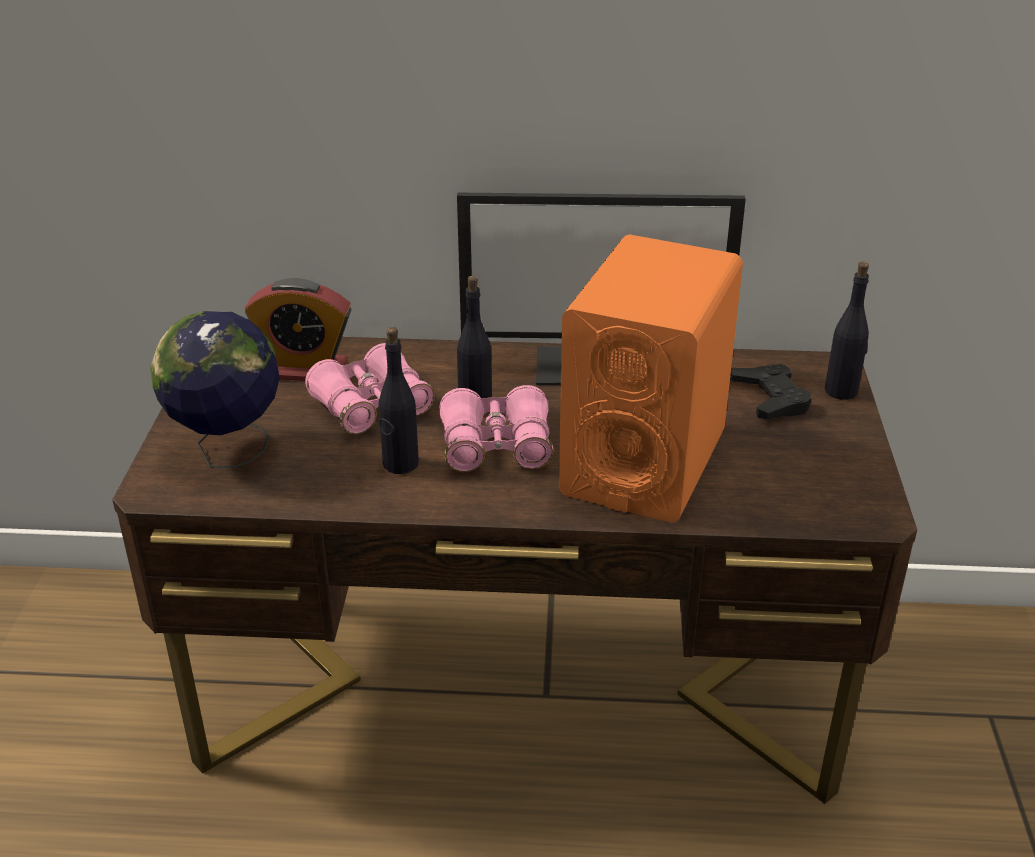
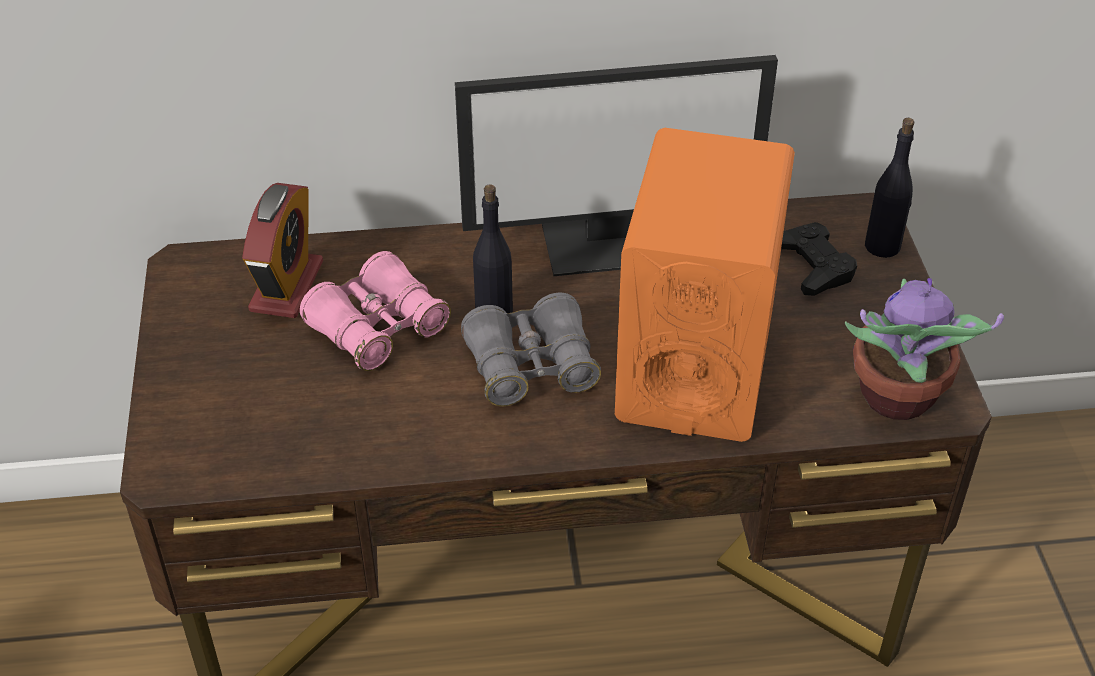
camera: 10 degrees left, 10 degrees up
(228, 452) = (233, 411): globe -> none
(305, 370) = (286, 286): alarm clock -> alarm clock turned 75 degrees counterclockwise
(400, 464) = (432, 403): black bottle -> none
(496, 447) = (531, 366): pink binoculars -> grey binoculars
(827, 506) = (896, 399): none -> potted plant

